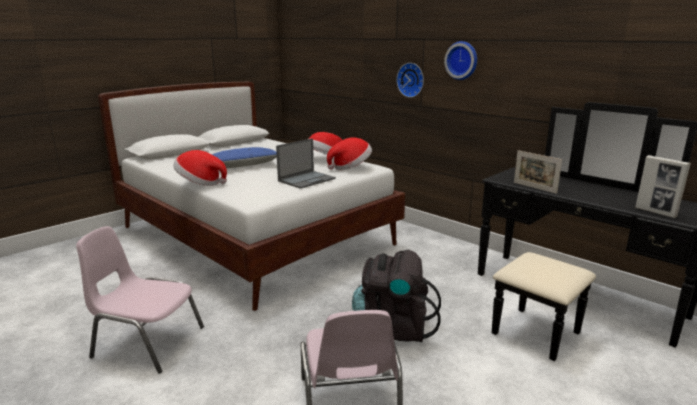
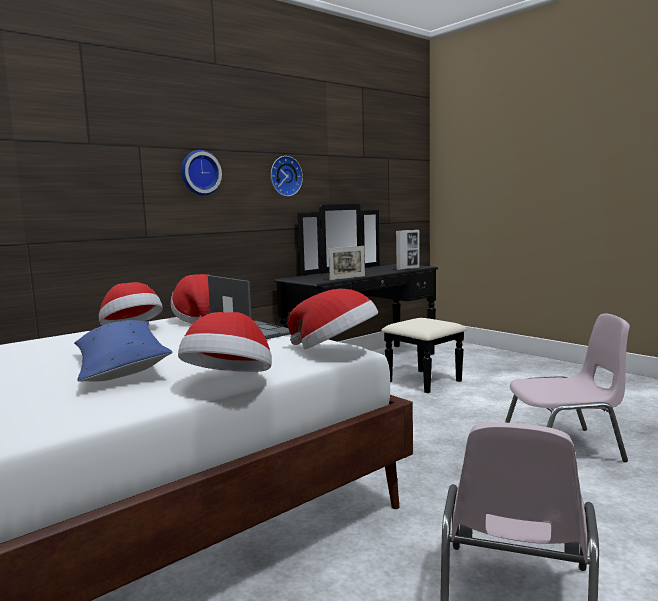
camera: 85 degrees left, 10 degrees down
(246, 196) = (336, 348): none -> hat
(393, 328) = (428, 426): black backpack -> none
(411, 80) = (129, 201): wall clock -> wall clock (284, 176)

